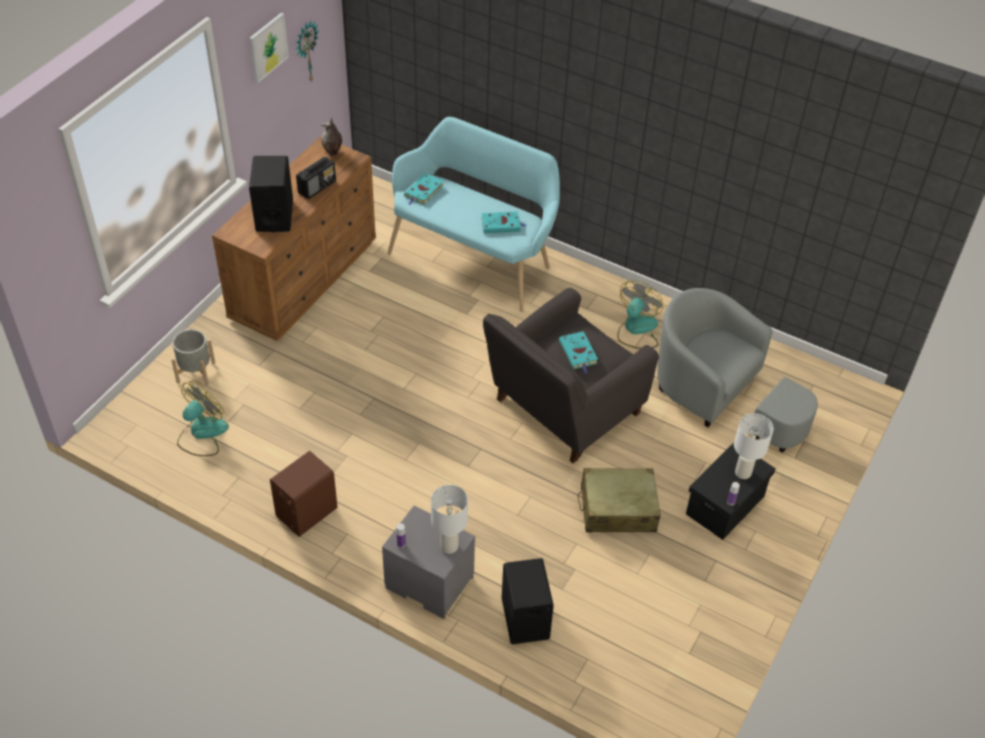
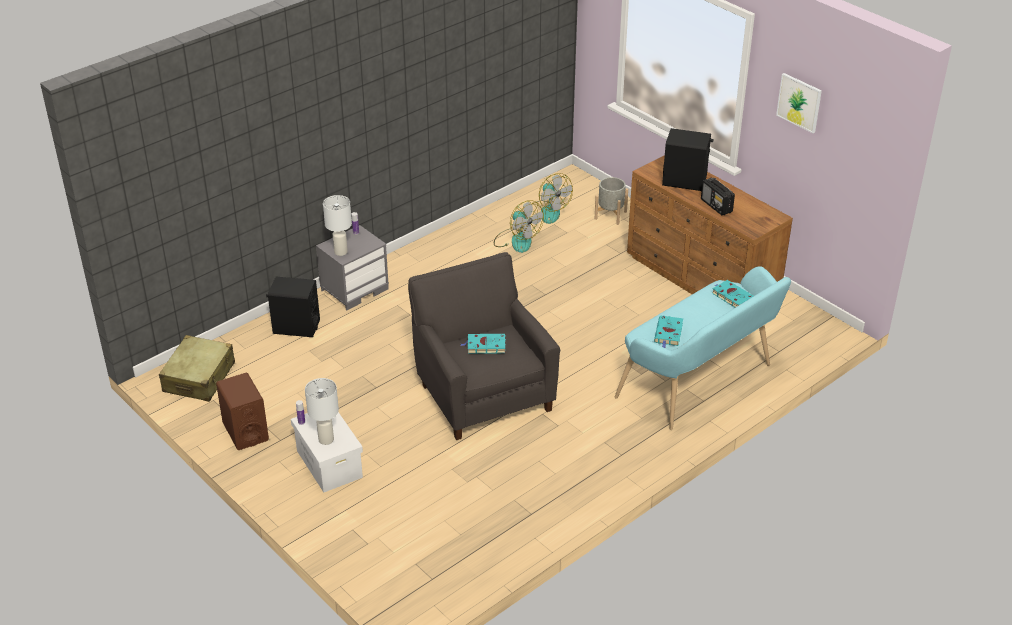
camera: 110 degrees right, 10 degrees down
(306, 52) = (837, 155): wall clock -> none
(306, 512) = (448, 246): brown speaker -> brown speaker (245, 431)
(332, 152) = (764, 220): vase -> none
(617, 509) = (362, 398): beige suitcase -> beige suitcase (199, 377)
(637, 330) = (561, 469): fan -> fan (517, 240)
(720, 398) = (448, 501): grey armchair -> none
(725, 505) = (328, 463): black storage box -> white storage box

